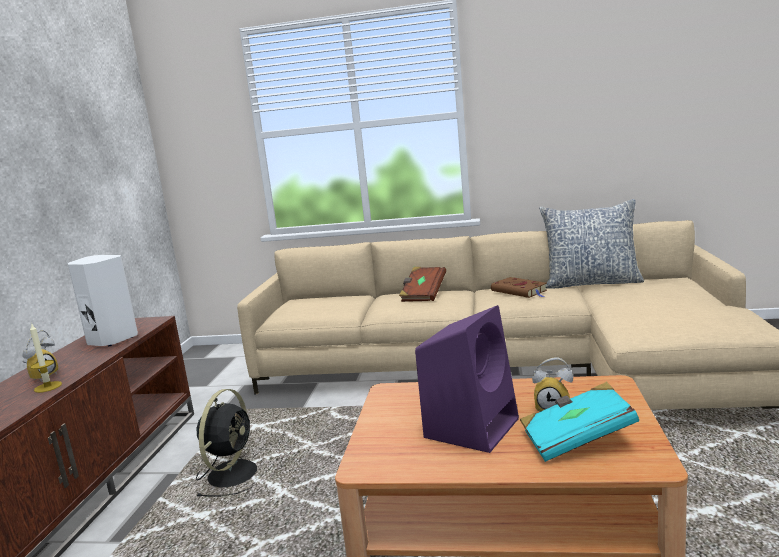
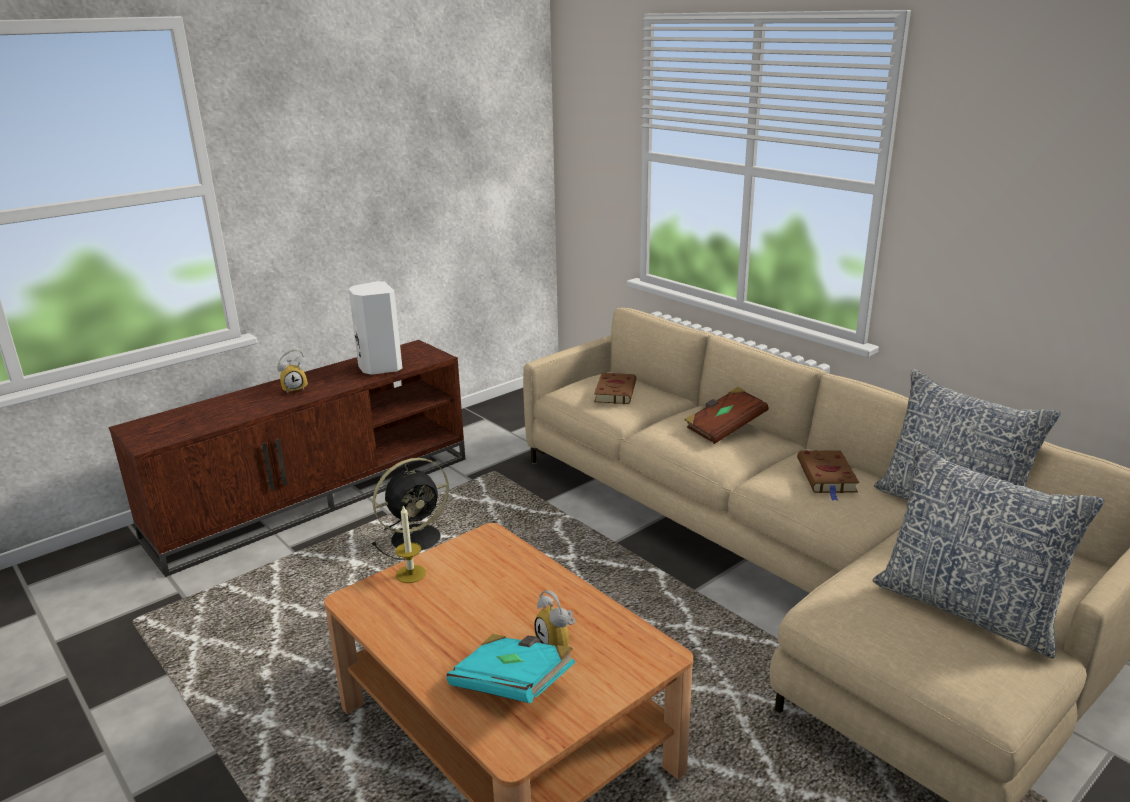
camera: 40 degrees right, 10 degrees up
(48, 387) = (283, 402): candle -> candle (411, 574)
(317, 304) = (615, 391): none -> brown book
(472, 426) = (473, 615): purple speaker -> none
(680, 306) = (966, 608): none -> pillow

